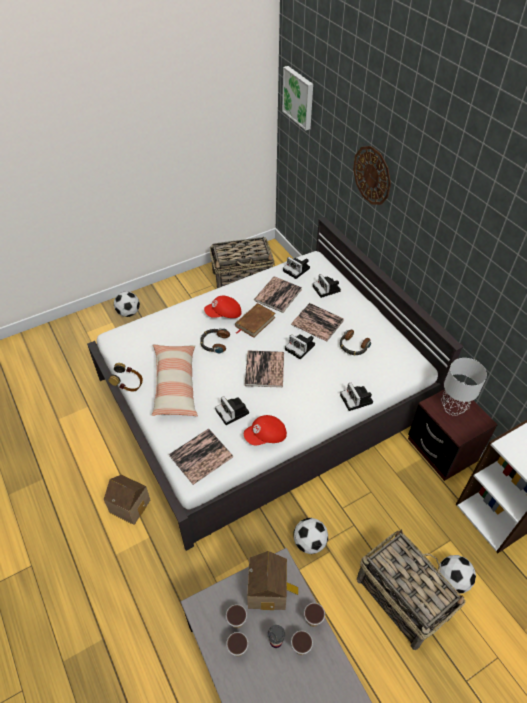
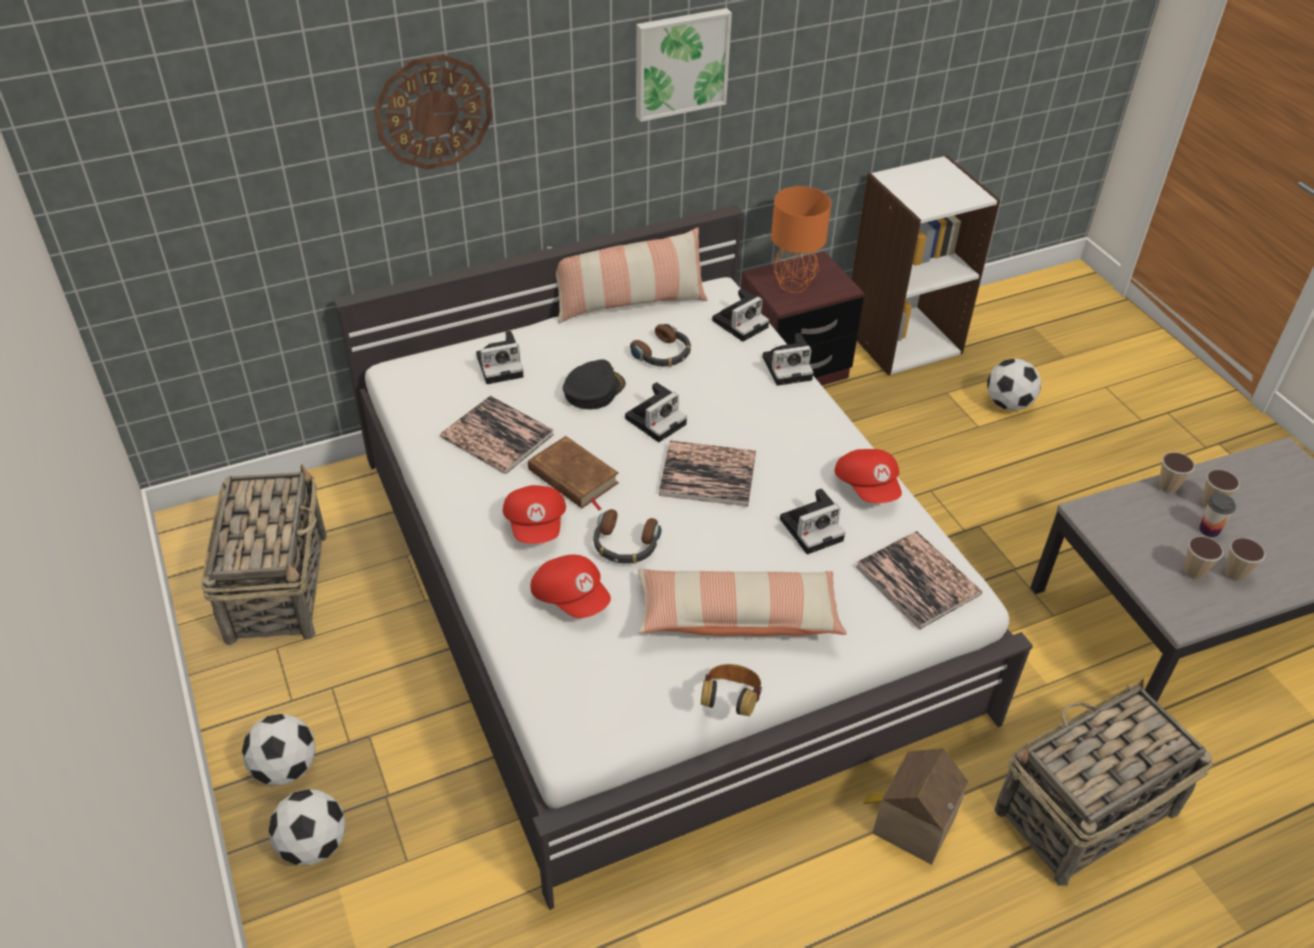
camera: 85 degrees left, 5 degrees down
(183, 329) = (571, 597): none -> red cap
(269, 589) = (1133, 529): toy house -> none
(297, 270) = (427, 399): camera -> camera (741, 323)
(299, 97) = (125, 125): picture -> picture (680, 63)
(309, 542) = (967, 548): football -> football (285, 768)
(317, 323) = (593, 390): book -> black cap
(393, 329) = (629, 302): none -> pillow
(401, 597) = (1041, 458): basket -> basket (1084, 812)
(452, 409) = (794, 284): grey table lamp -> orange table lamp

